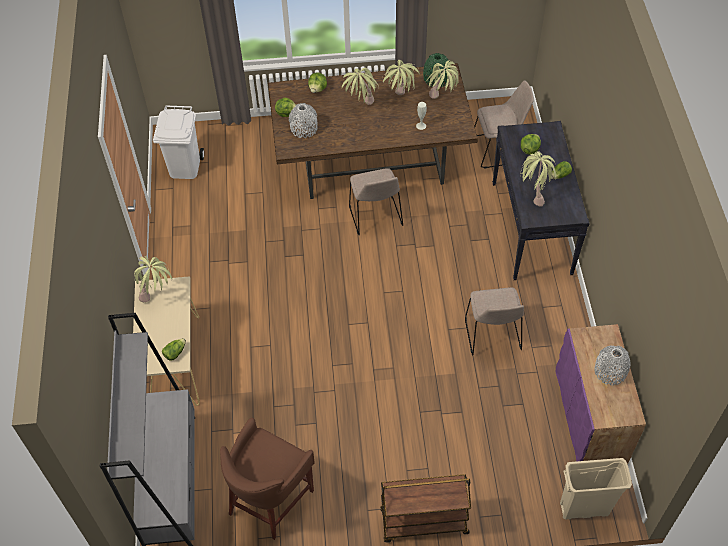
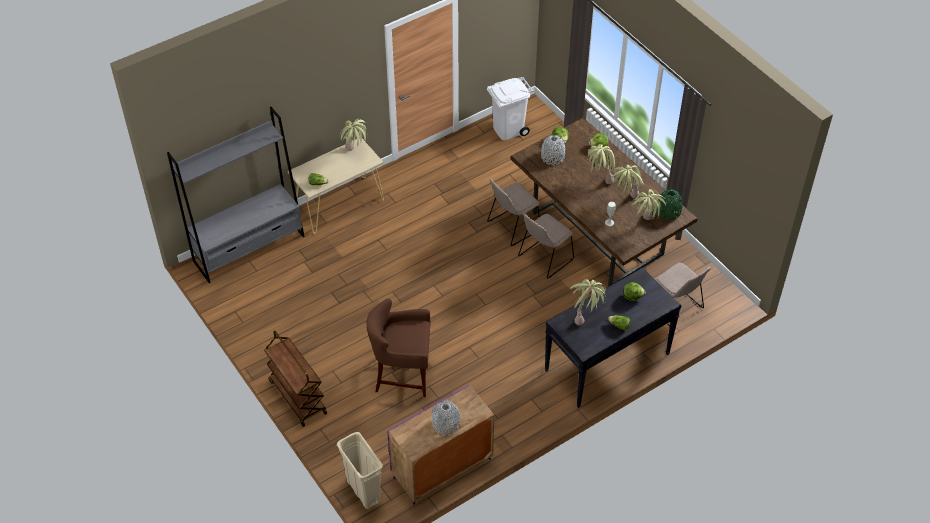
camera: 60 degrees right, 5 degrees down
(271, 500) = (266, 305): brown stool -> brown stool (402, 376)
(493, 335) = (482, 377): beige chair -> beige chair (512, 227)

